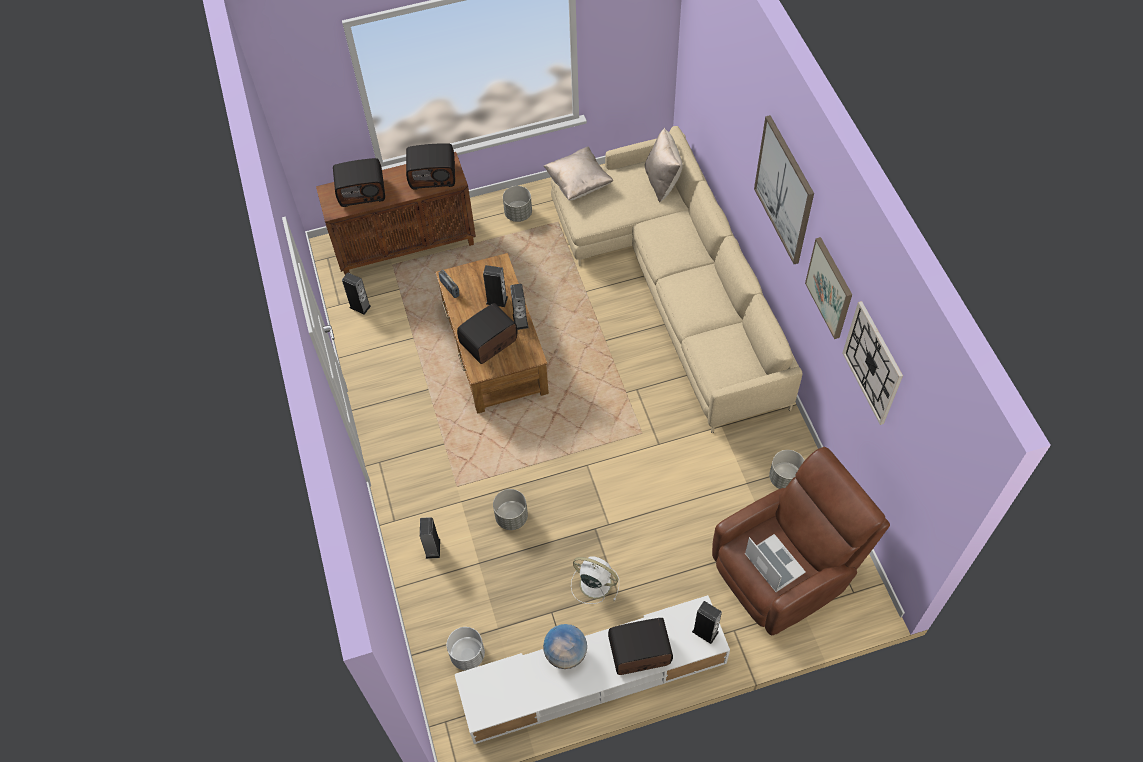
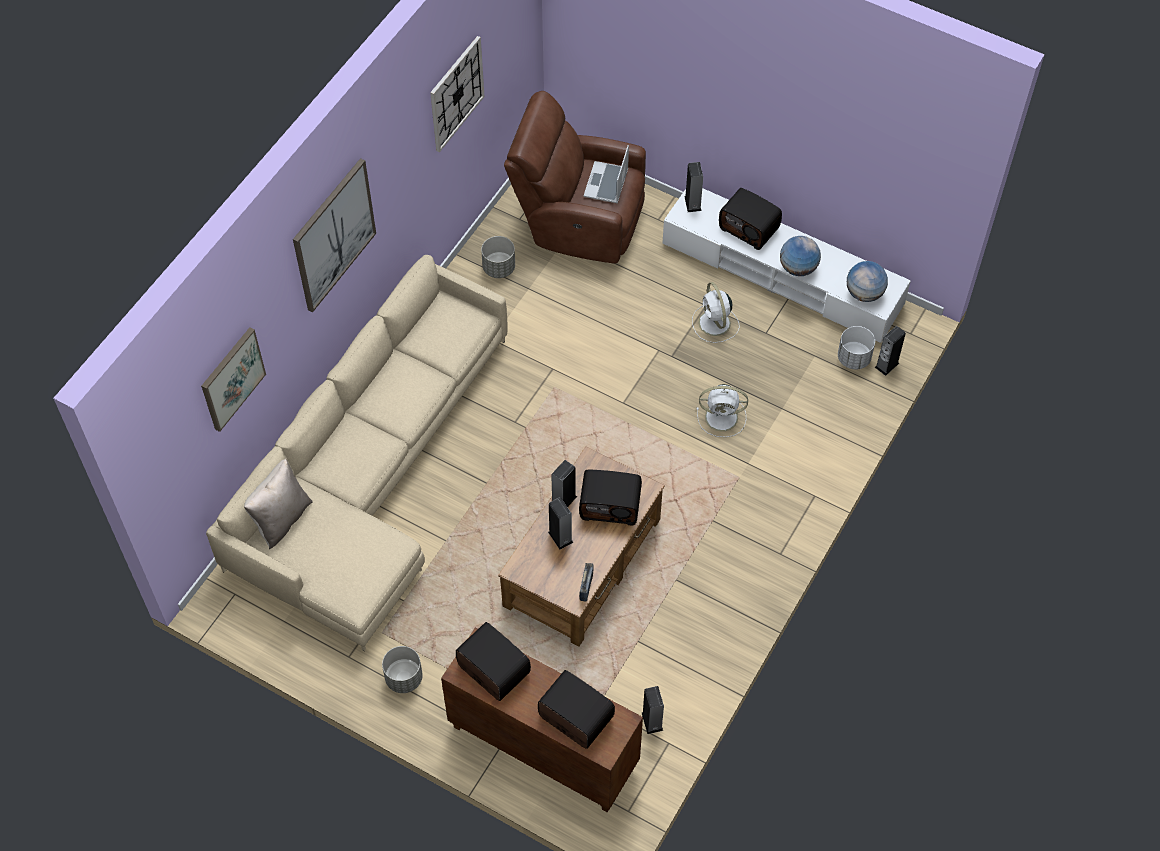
camera: 135 degrees left, 0 degrees up
(433, 548) = (805, 449): speaker -> speaker (887, 365)
(493, 682) = (864, 293): none -> globe
(511, 517) = (723, 417): grey planter -> white fan
(578, 183) = (350, 589): beige pillow -> none
(830, 288) = (404, 160): picture -> picture (232, 378)

